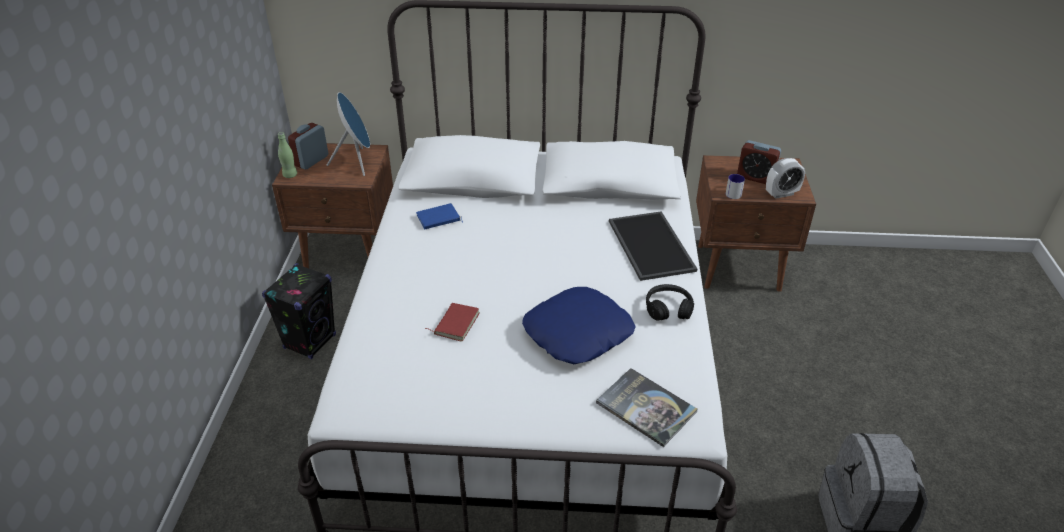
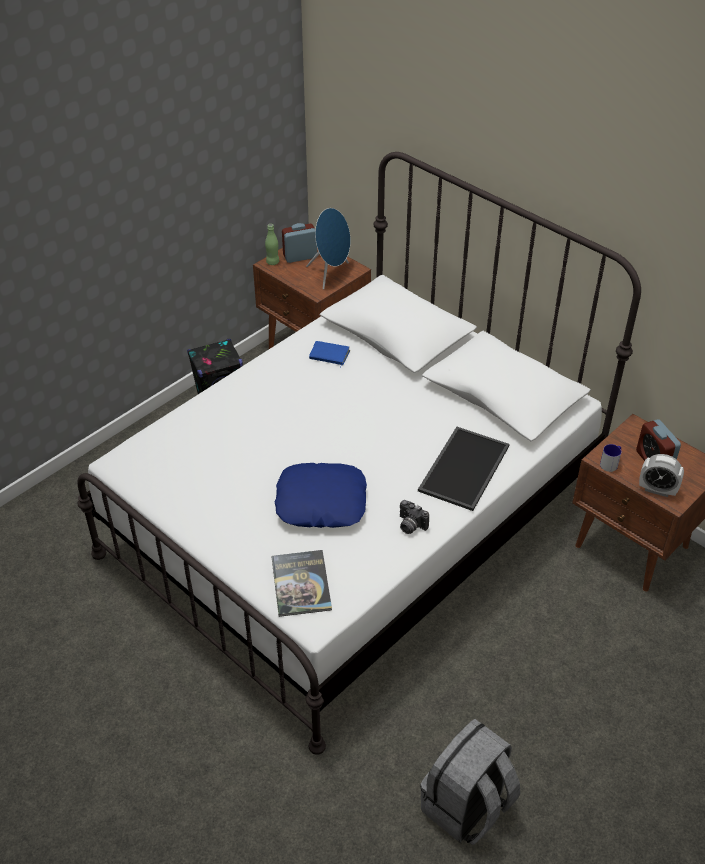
camera: 40 degrees right, 5 degrees up
(455, 323) = (249, 444): red book -> none
(668, 309) = (410, 526): black headphones -> camera

